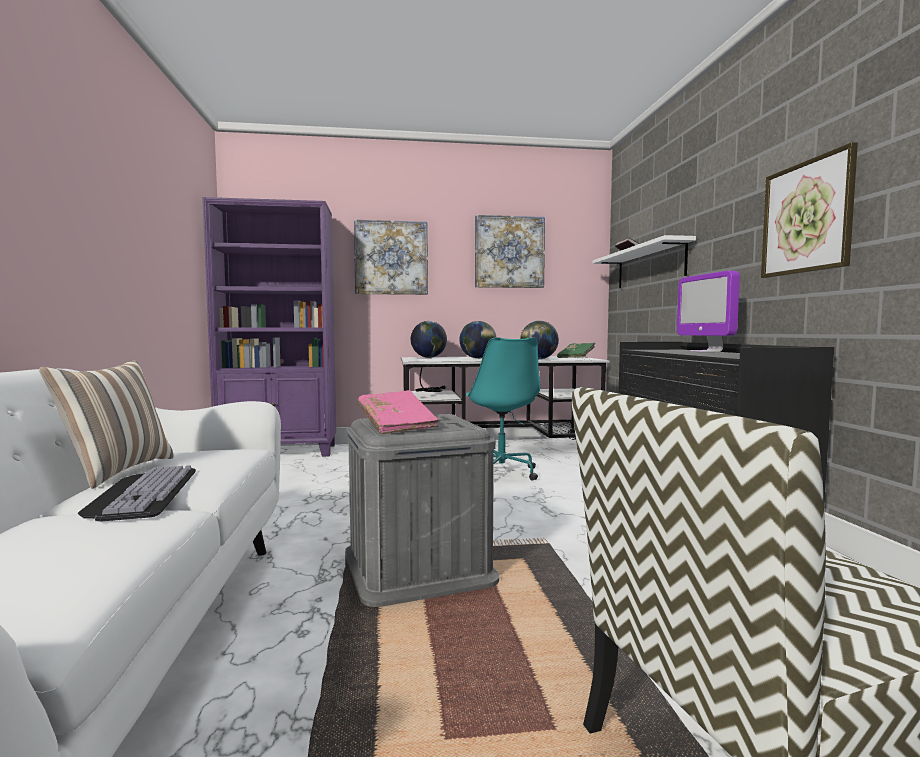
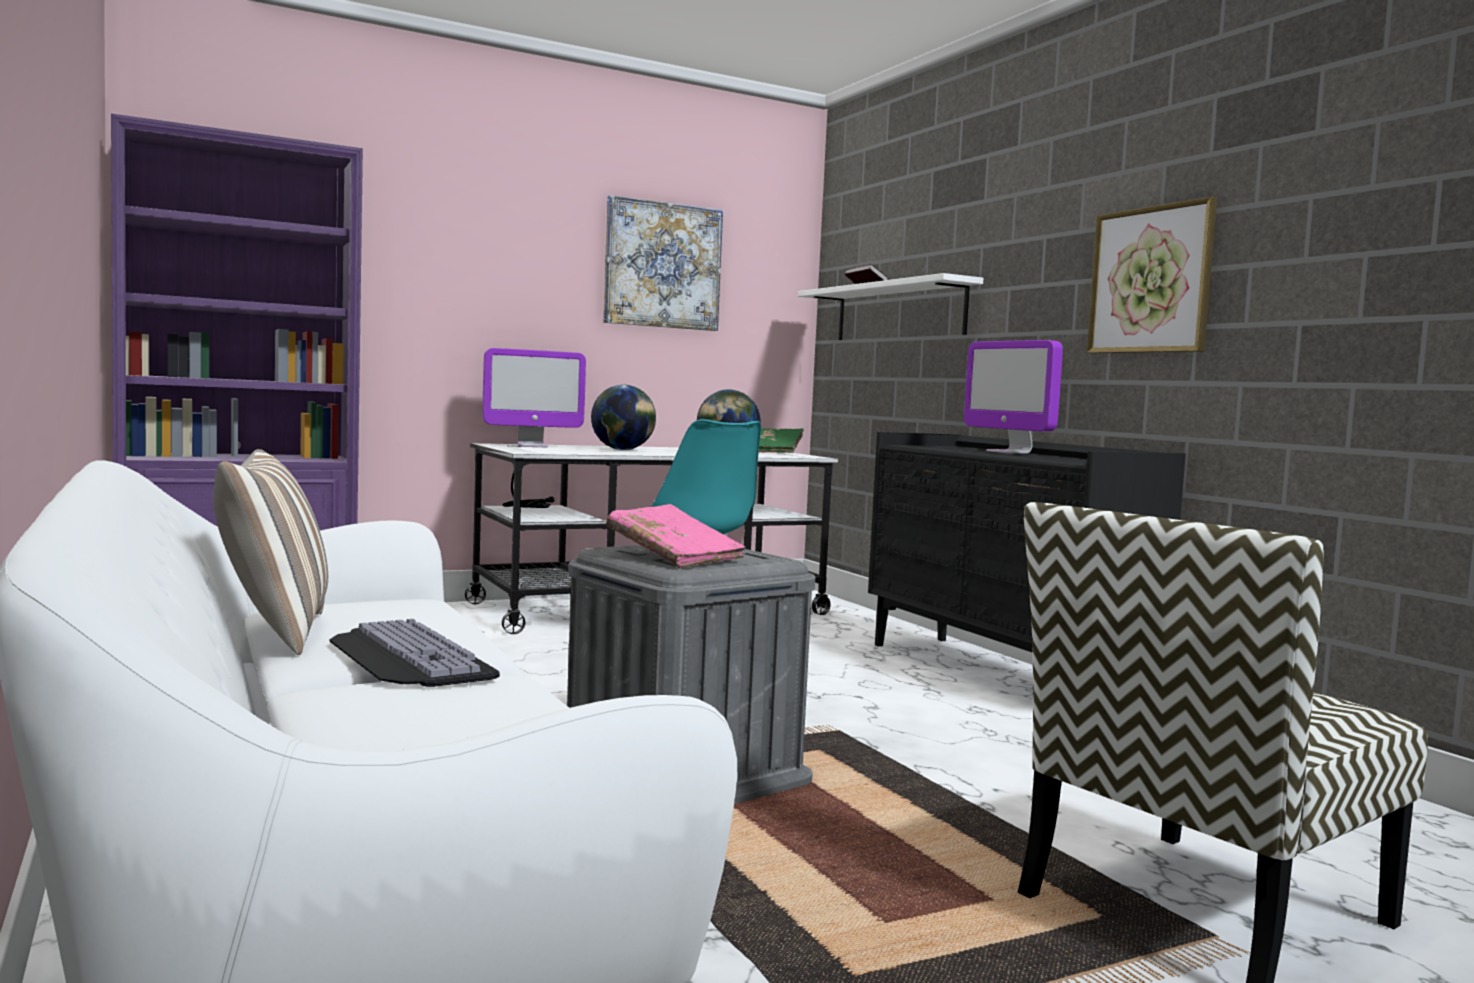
camera: 20 degrees left, 0 degrees up
(391, 258) = (456, 259): picture -> none
(429, 357) = (532, 446): globe -> monitor

